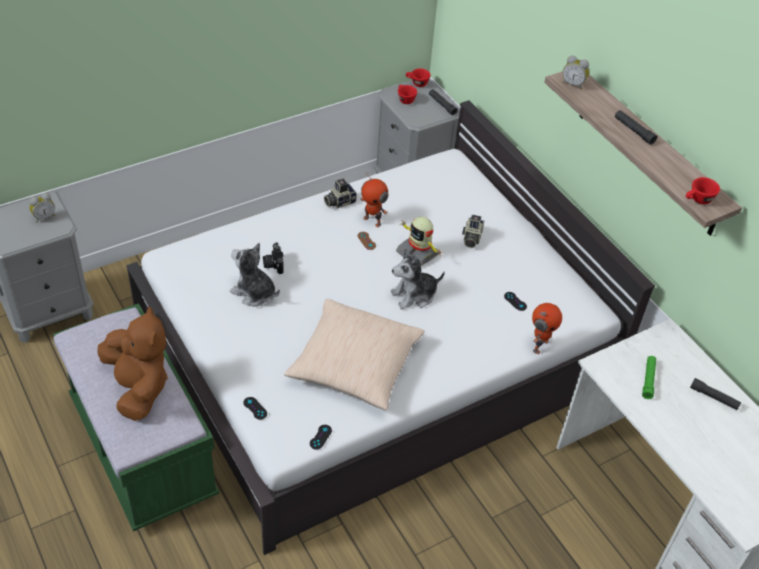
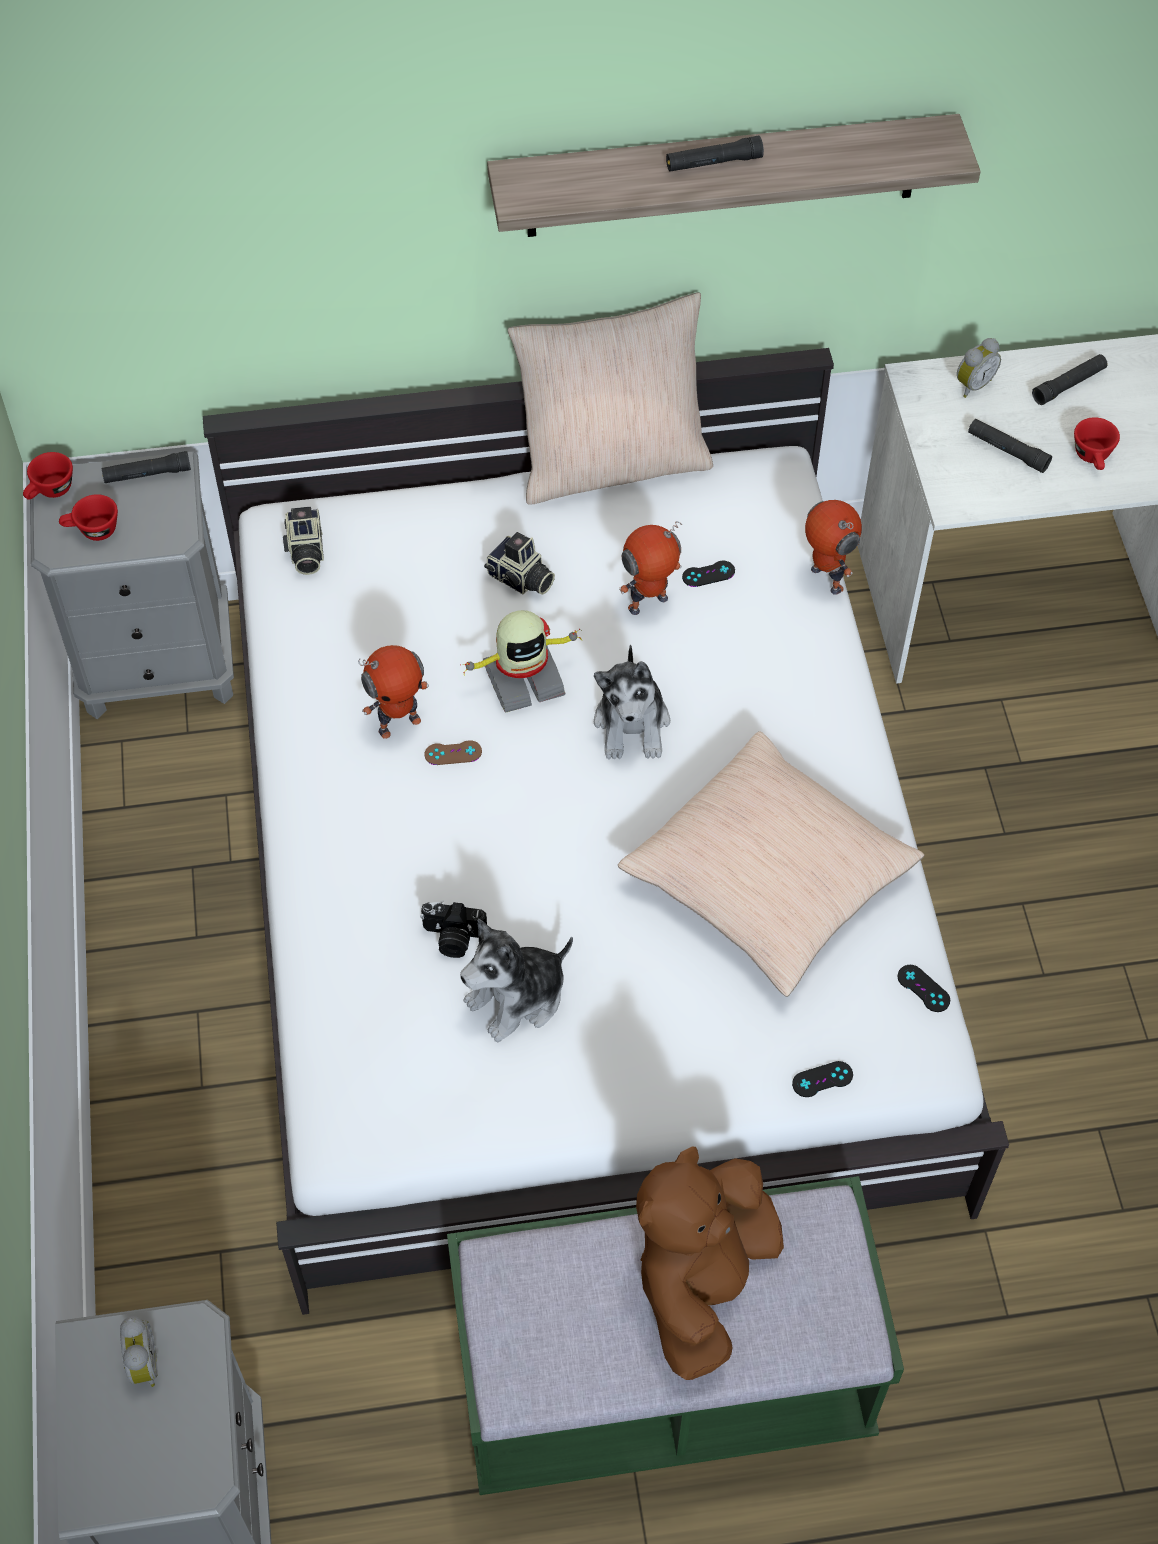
camera: 65 degrees left, 10 degrees up
(138, 387) = (702, 1281): brown plush toy -> brown plush toy turned 60 degrees counterclockwise
(339, 201) = (315, 764): camera -> camera (305, 552)
(484, 285) = (649, 605): none -> toy robot
(558, 252) = (612, 463): none -> beige pillow
(573, 84) = (542, 190): alarm clock -> alarm clock (972, 385)
(648, 380) = (1007, 451): green flashlight -> black flashlight
(698, 200) = (925, 158): red cup -> red cup (1093, 458)

